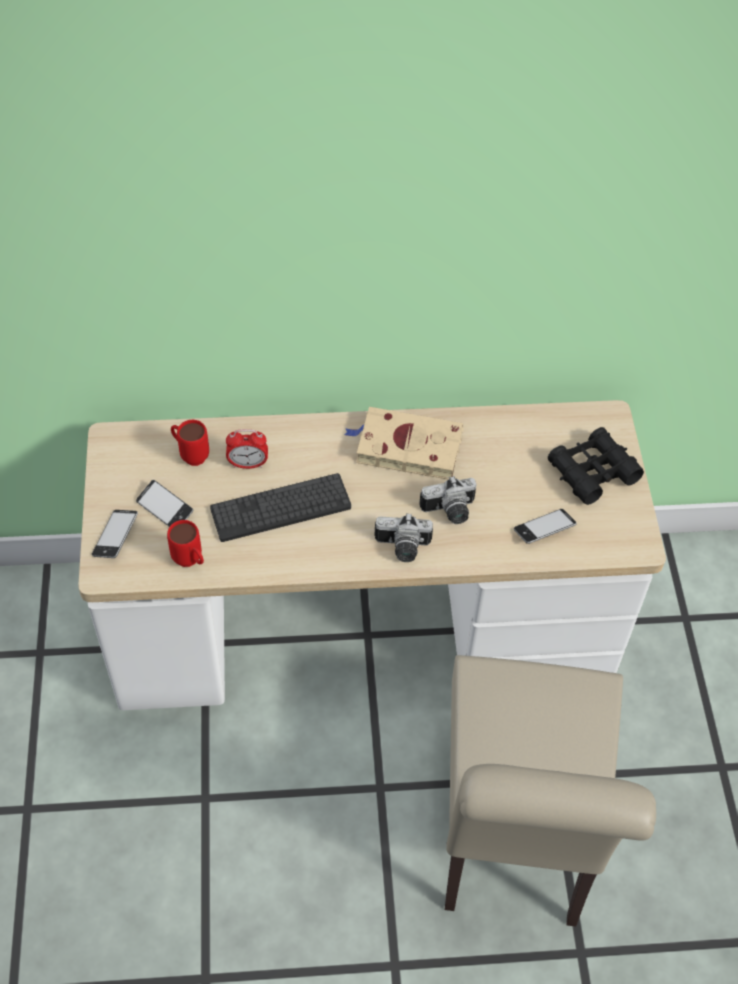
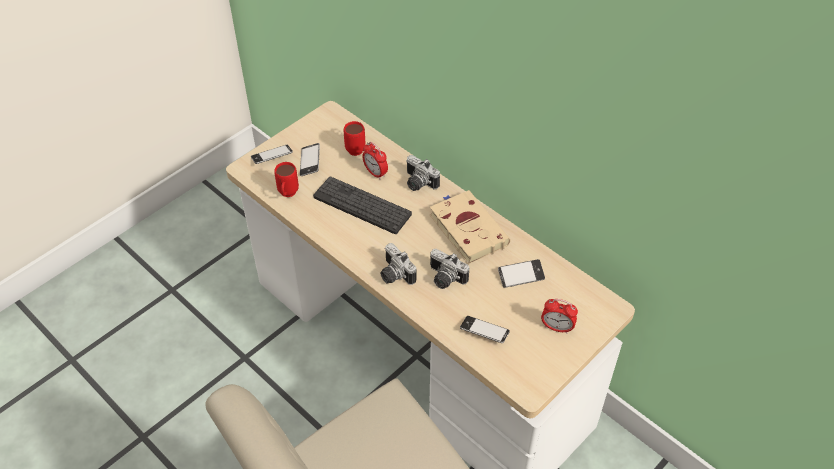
camera: 50 degrees right, 5 degrees down
(303, 440) = (418, 183): none -> camera
(507, 451) = (521, 276): none -> phone
(592, 472) = (557, 327): black binoculars -> alarm clock

